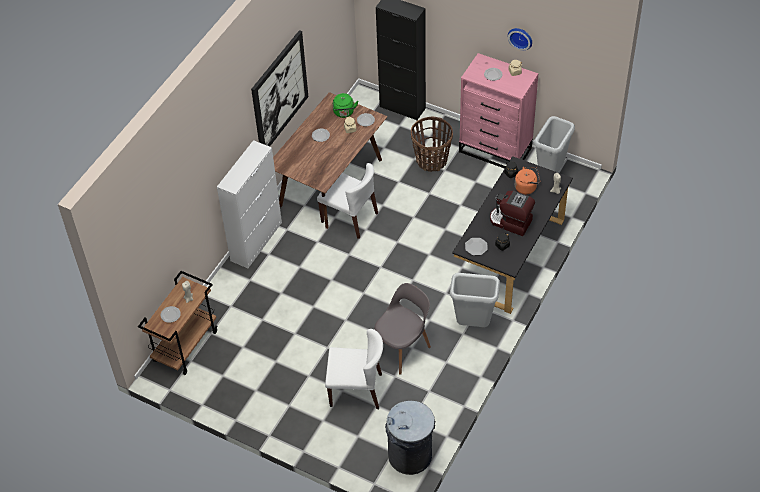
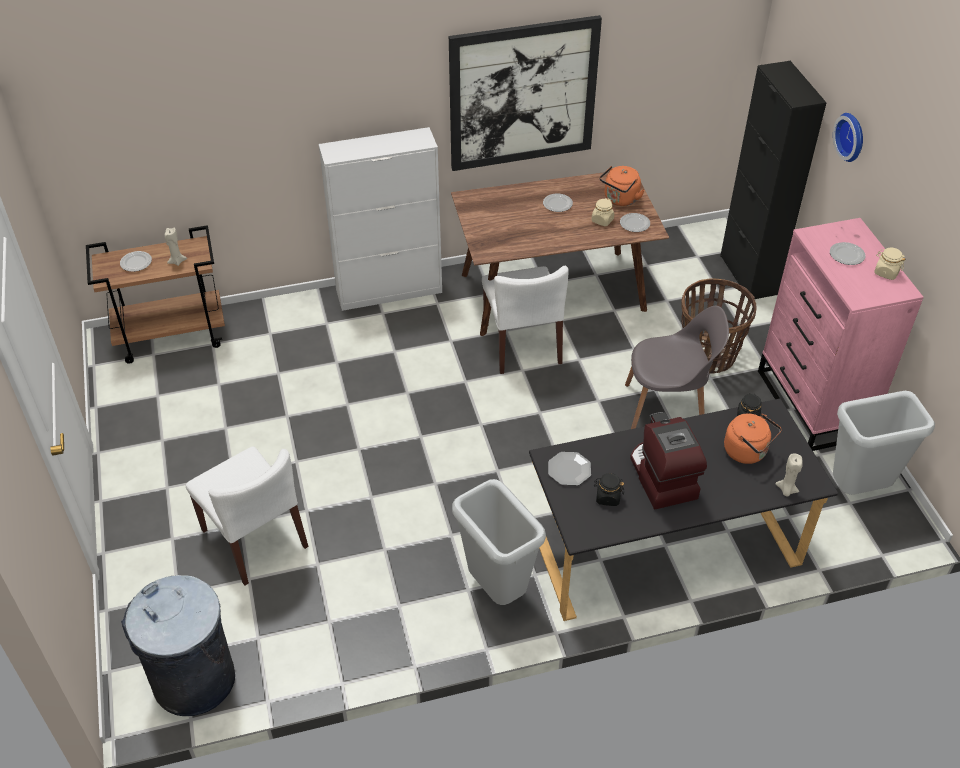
camera: 45 degrees right, 5 degrees down
(344, 113) = (620, 199): green kettle -> orange kettle
(402, 348) = (373, 538): grey chair -> grey chair (667, 407)
(521, 37) = (927, 212): wall clock -> wall clock (852, 136)

